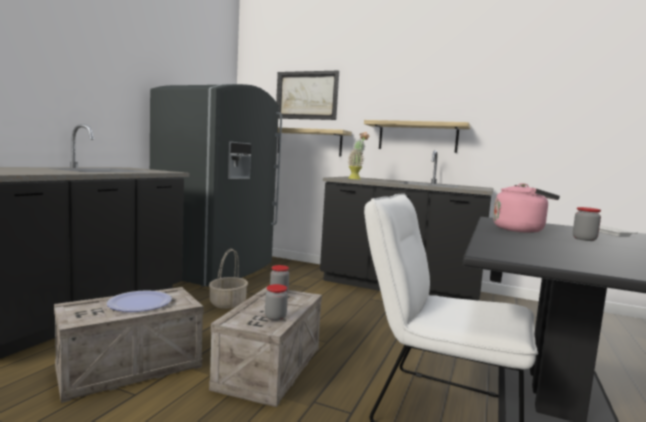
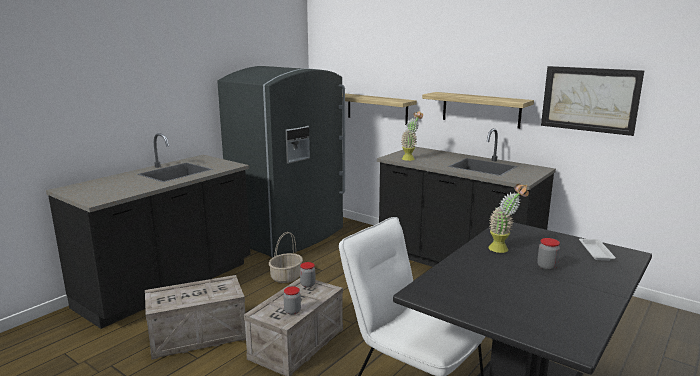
camera: 15 degrees right, 10 degrees up
(140, 303) = (201, 291): plate -> none
(306, 95) = (373, 60): picture -> picture (589, 99)
(521, 230) = (503, 249): pink kettle -> potted plant

